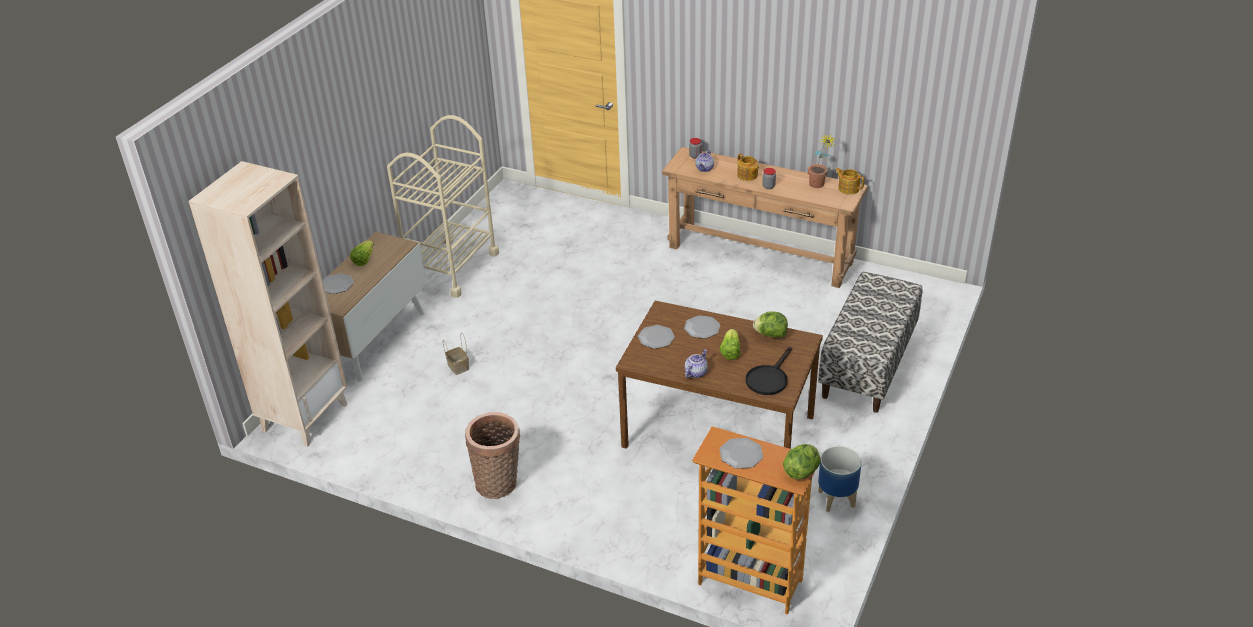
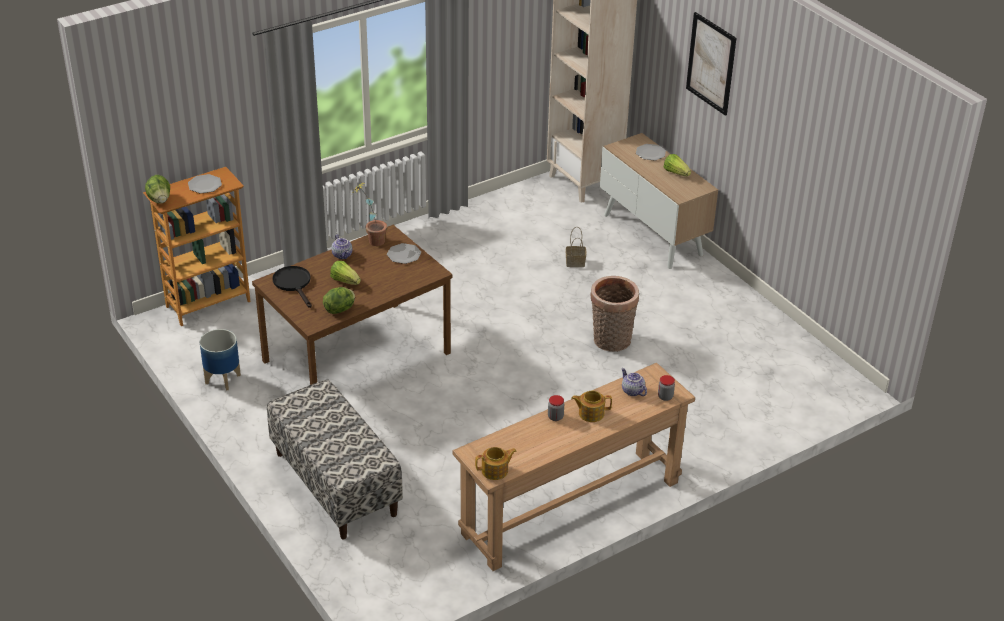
camera: 120 degrees right, 0 degrees up
(328, 138) = (711, 63): none -> picture
(452, 267) = (729, 304): beige cart -> none
(499, 483) = (421, 238): basket -> basket (611, 342)
(702, 328) = (389, 280): plate -> none
(818, 186) = (520, 451): potted plant -> potted plant (371, 240)

